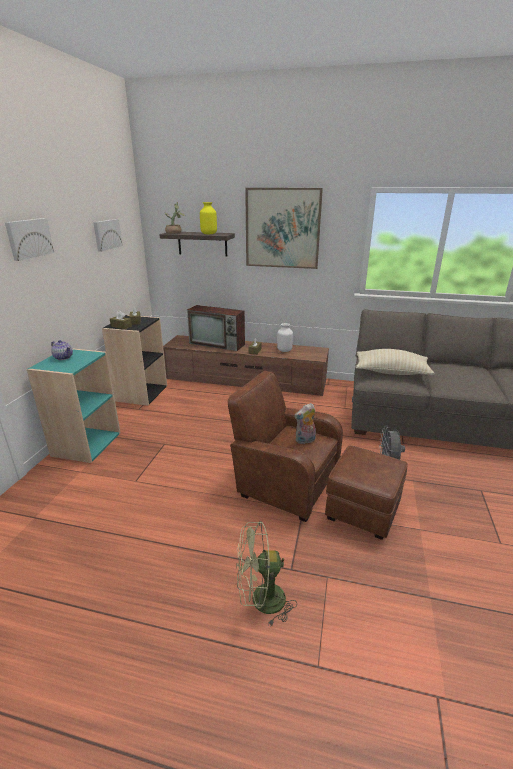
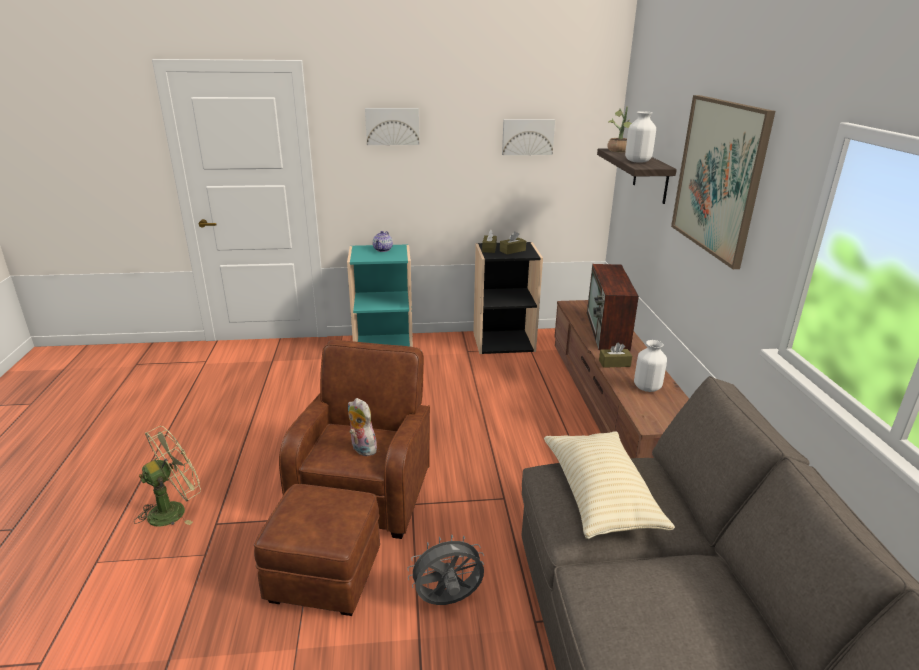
camera: 70 degrees right, 0 degrees up
(209, 234) = (638, 161): yellow vase -> white vase
(261, 601) = (174, 509): green fan -> green fan turned 75 degrees clockwise

